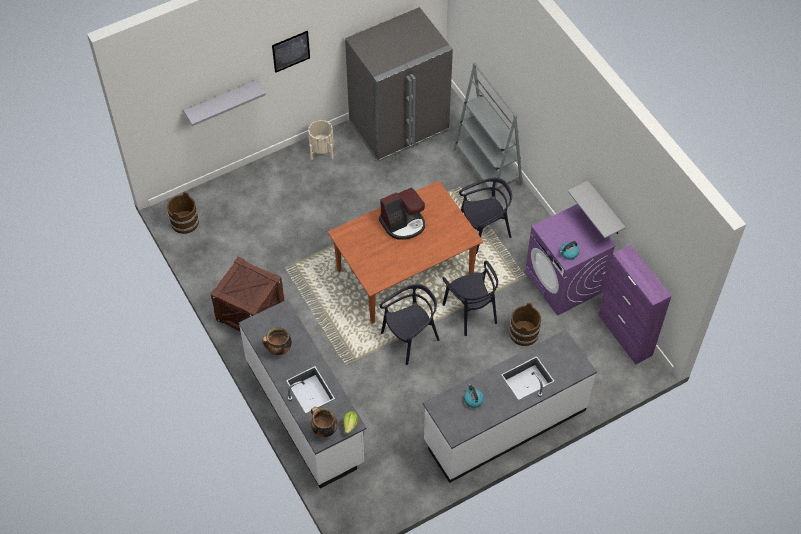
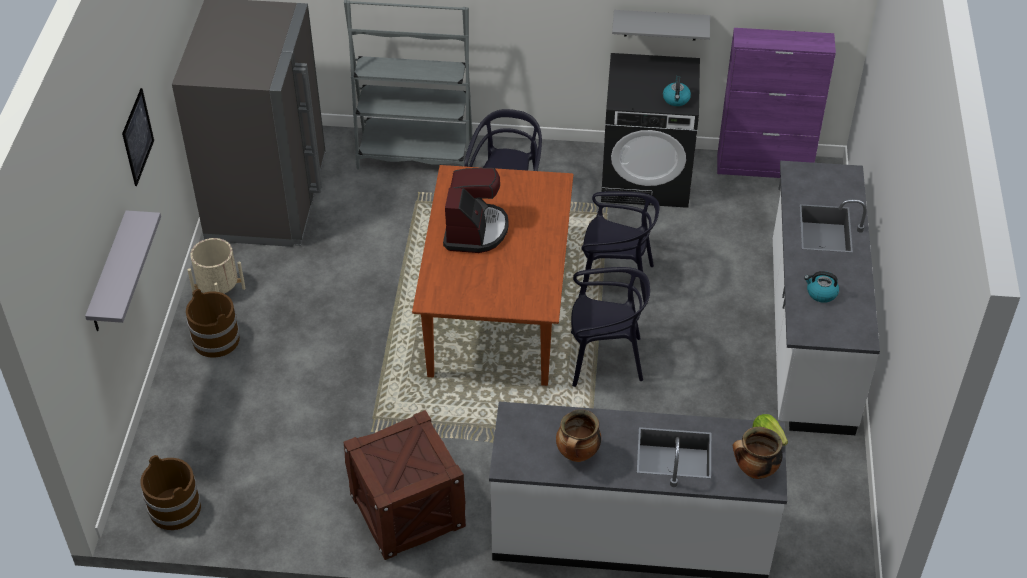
camera: 55 degrees left, 10 degrees down
(410, 338) = (604, 359): black chair -> black chair turned 90 degrees clockwise
(523, 333) = (687, 249): brown bucket -> brown bucket (215, 339)
(564, 282) = (646, 177): purple washing machine -> black washing machine

